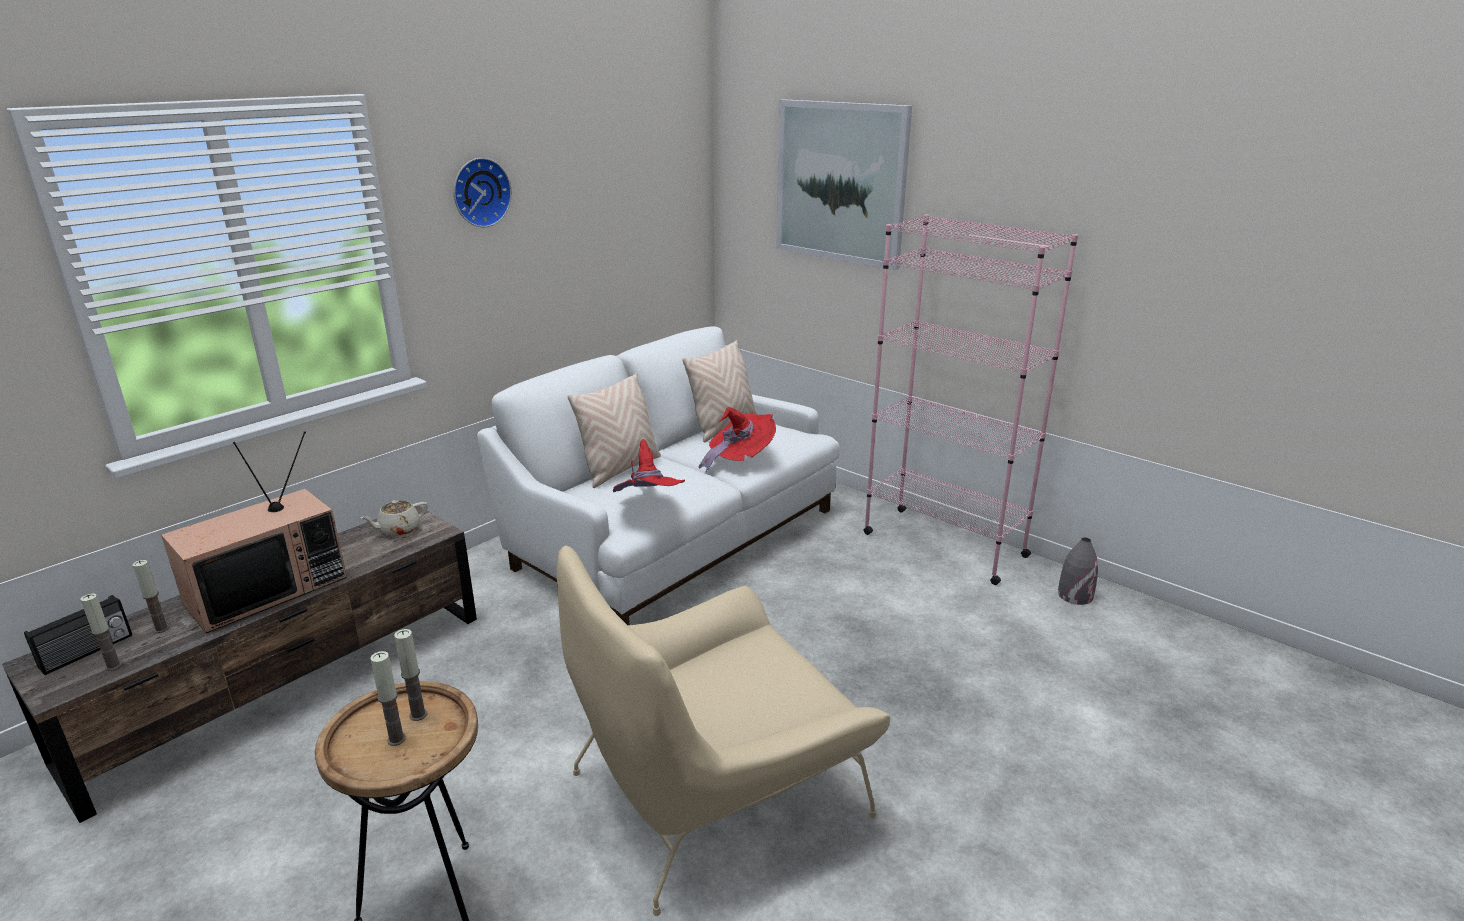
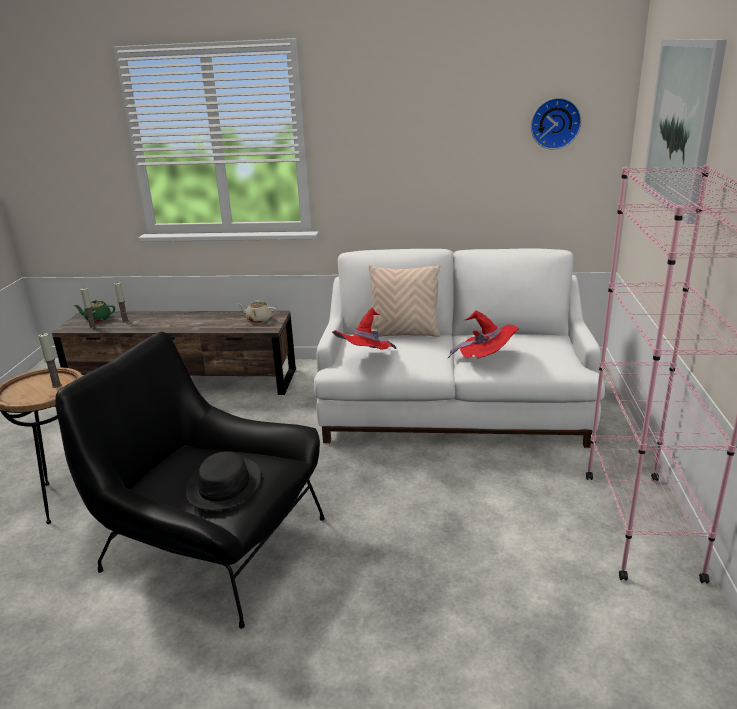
camera: 55 degrees right, 0 degrees up
(87, 652) = (97, 319): radio -> green teapot
(268, 589) = (174, 322): television -> none
(396, 739) = (34, 389): candle -> none
(479, 192) = (377, 110): wall clock -> wall clock (555, 123)
(716, 791) = (213, 546): beige armchair -> black armchair
(723, 427) = (521, 335): beige pillow -> none
(763, 685) = (224, 485): none -> black hat
(1074, 595) = (685, 642): grey vase -> none

